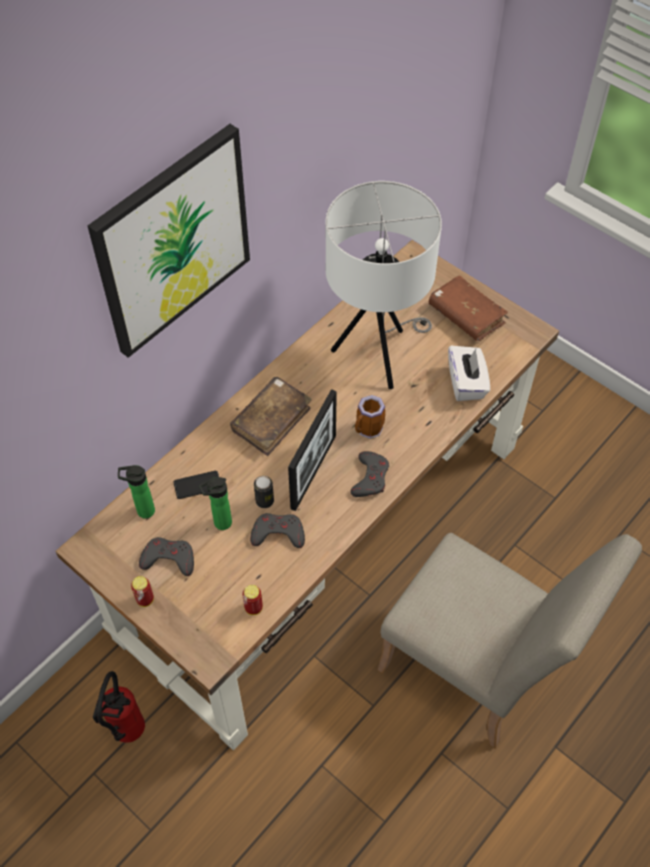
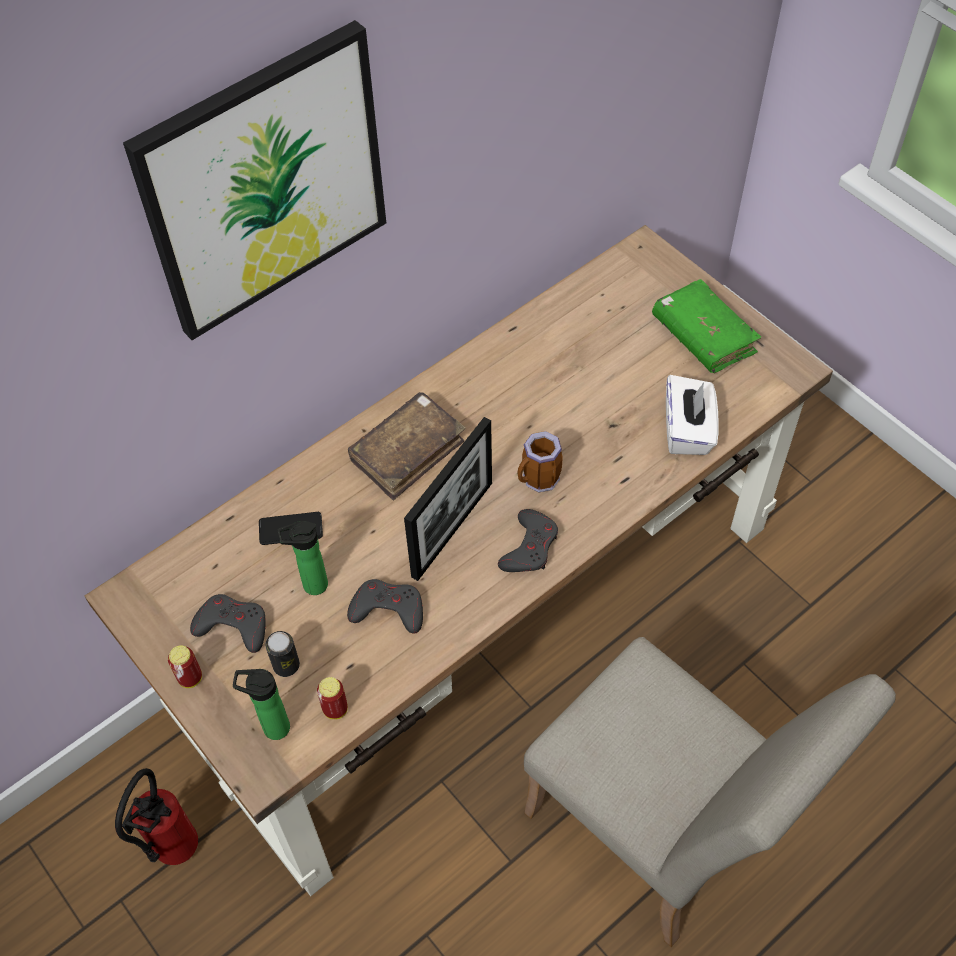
camera: 10 degrees right, 0 degrees up
(143, 511) = (211, 555): bottle -> bottle (272, 727)
(264, 501) = (378, 561): can -> can (286, 665)
(378, 355) = (571, 378): white table lamp -> none
(466, 315) = (703, 336): brown book -> green book

